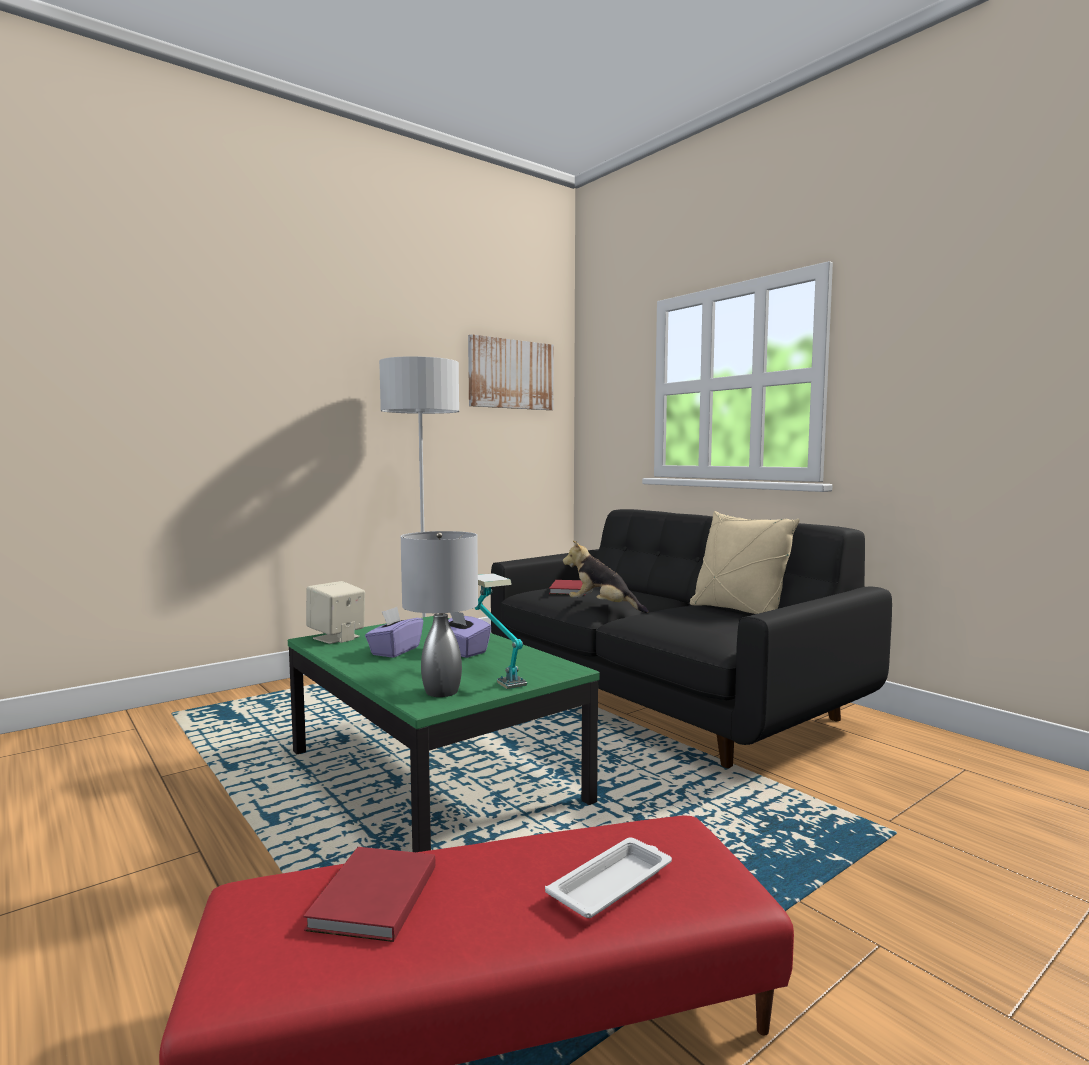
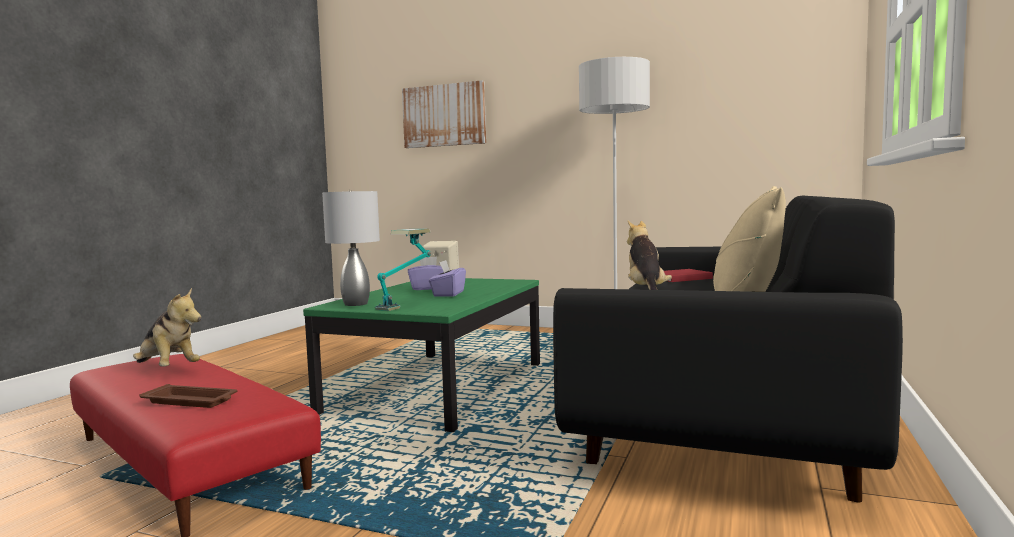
camera: 60 degrees right, 0 degrees up
(371, 899) = (167, 369): red book -> plush toy
(511, 374) = (761, 56): picture -> picture (444, 115)
(612, 884) = (191, 401): white tray -> brown tray

